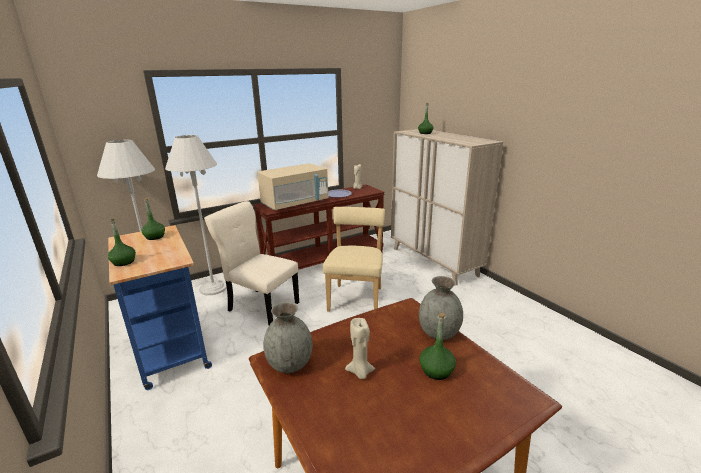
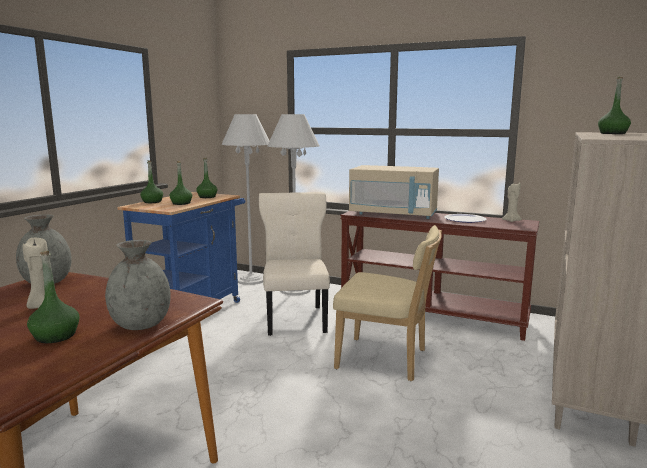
camera: 55 degrees right, 10 degrees down
(162, 251) = (181, 203): none -> green bottle
(356, 297) = (386, 360): beige chair -> beige chair turned 45 degrees clockwise

